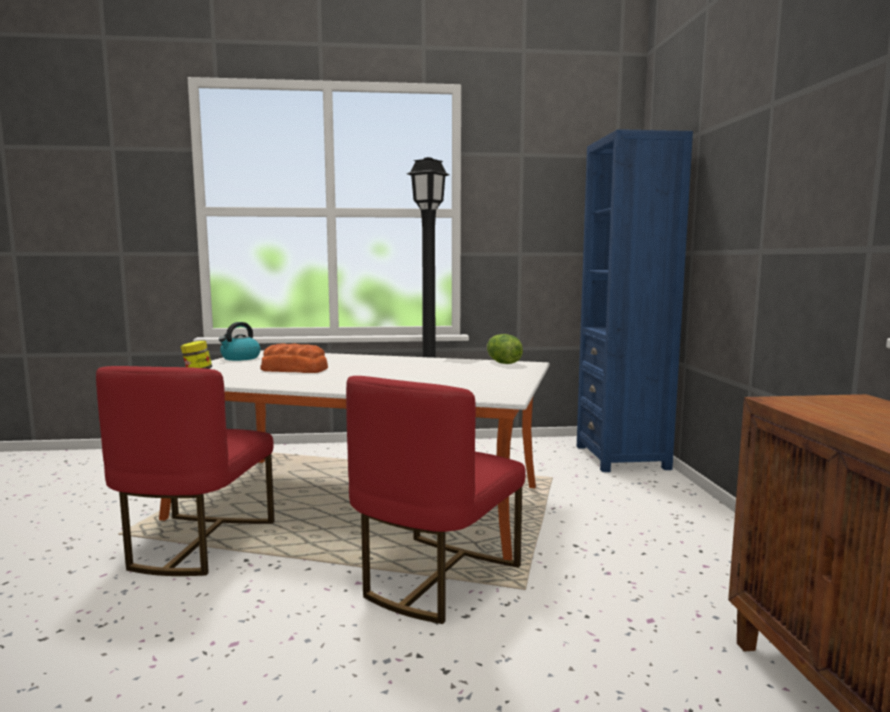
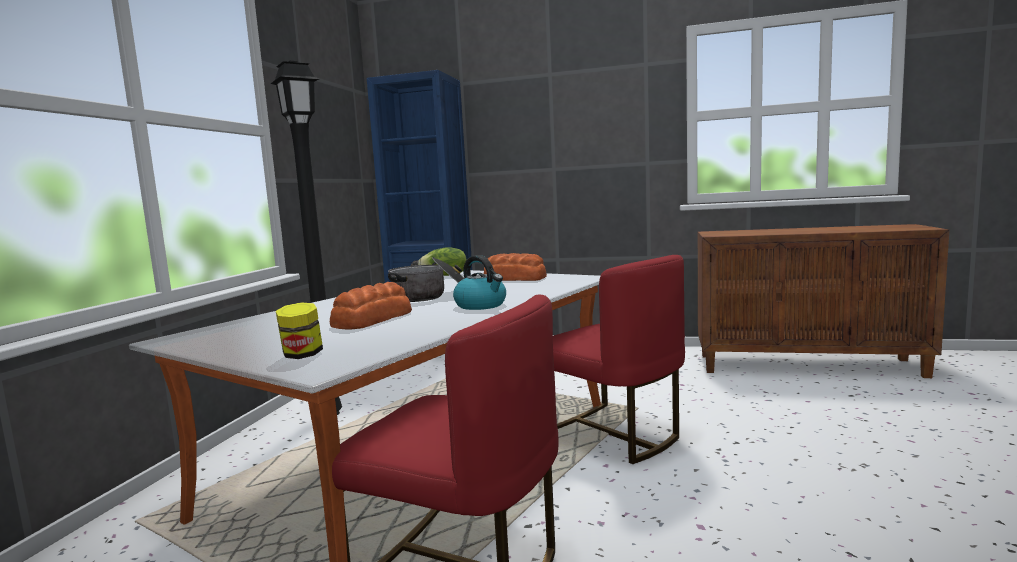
camera: 70 degrees left, 0 degrees up
(240, 358) = (214, 343): kettle -> kettle (481, 305)
(388, 370) = (431, 296): none -> cooking pot
(488, 379) = (514, 278): none -> bread

